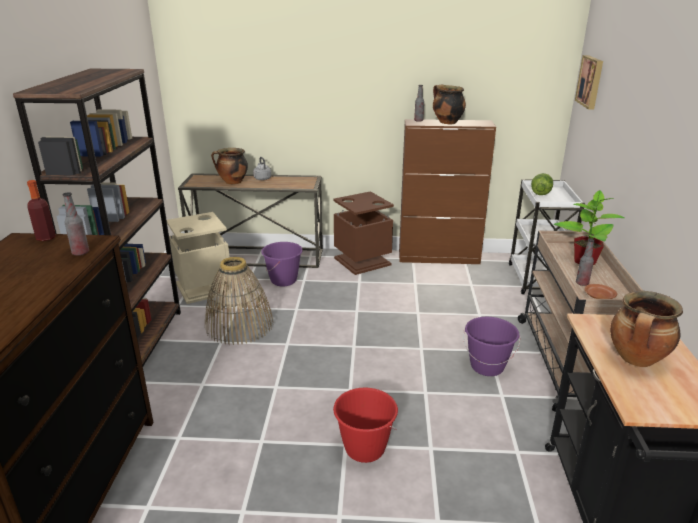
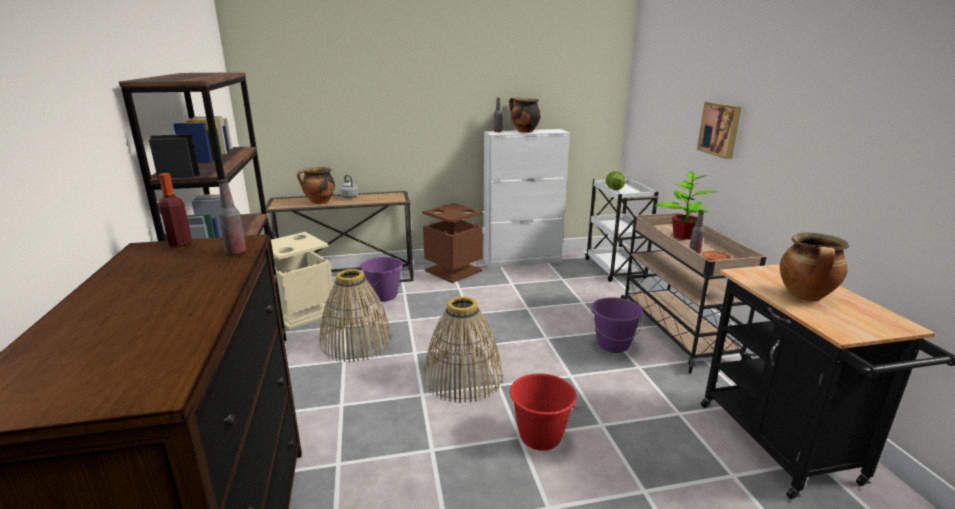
camera: 15 degrees left, 5 degrees down
(320, 377) = (463, 378): none -> basket
(439, 257) = (522, 260): brown cabinet -> white cabinet
(591, 81) = (647, 88): picture -> picture (720, 129)

